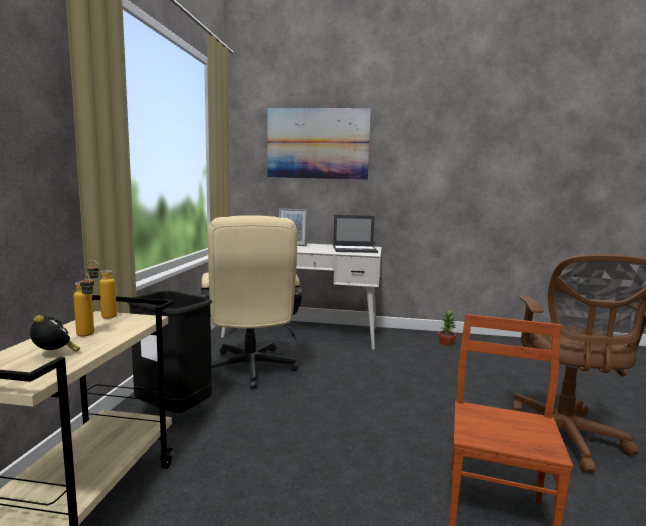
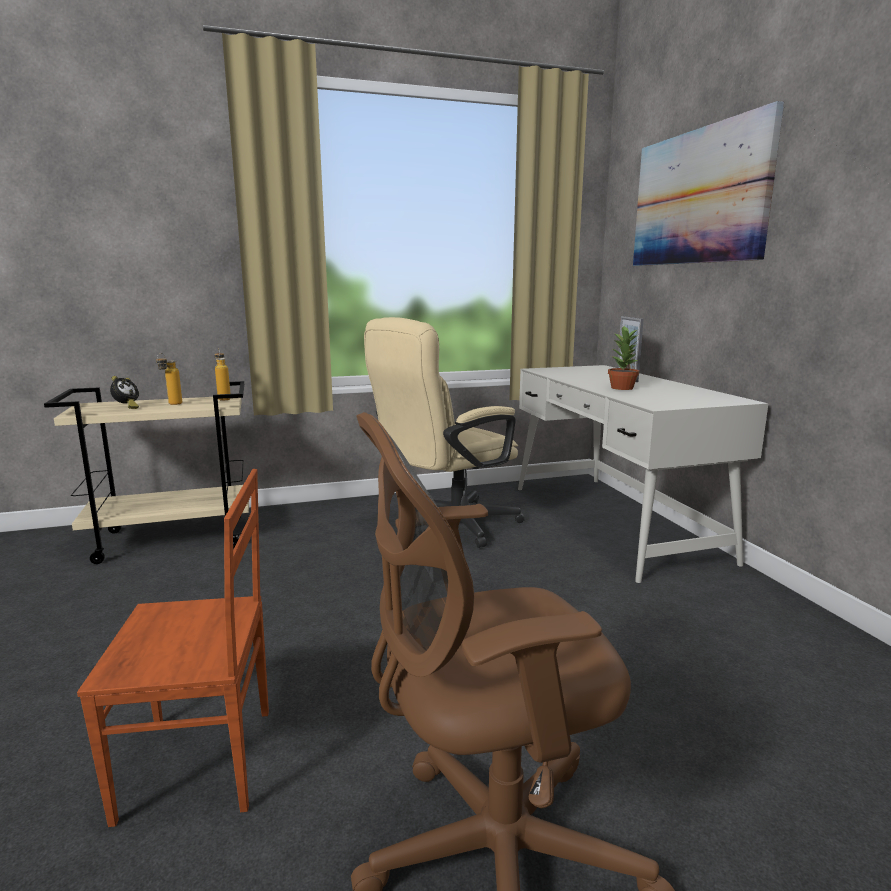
camera: 65 degrees right, 5 degrees up
(174, 412) = (324, 522): black trash can -> none
(355, 250) = (678, 397): laptop -> none
(446, 343) = (804, 649): potted plant -> potted plant (622, 388)

